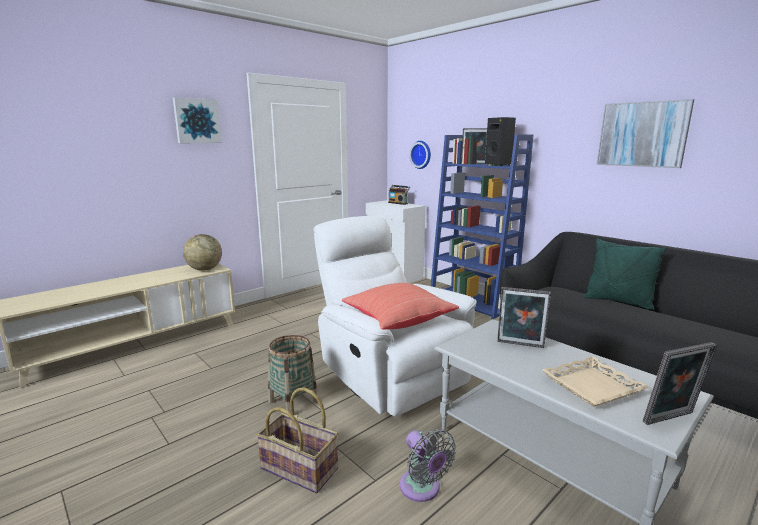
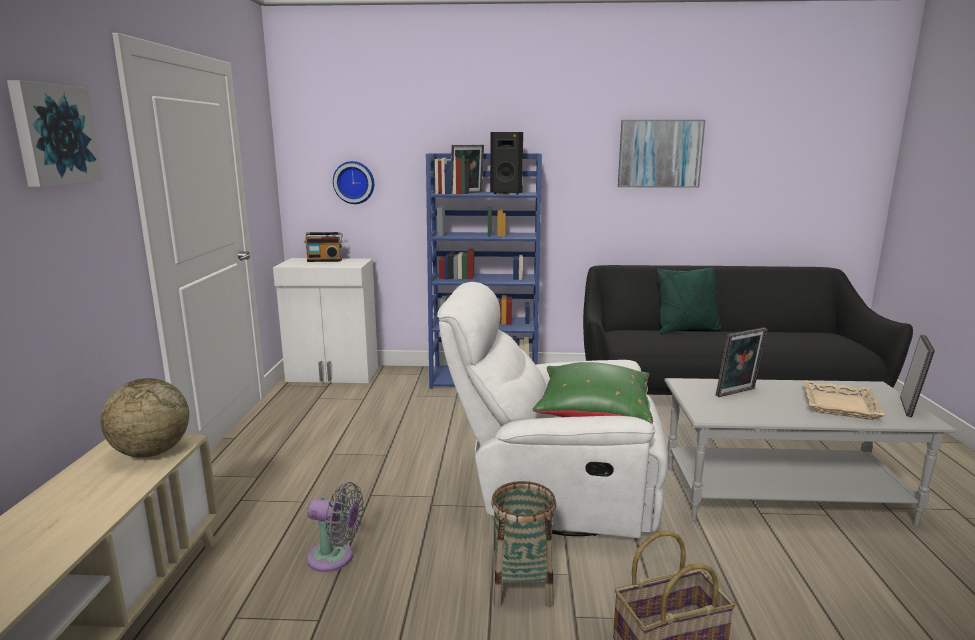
camera: 45 degrees left, 0 degrees up
(397, 320) = (593, 414): red pillow -> green pillow
(422, 489) = (774, 581): grey fan -> grey fan (335, 558)

